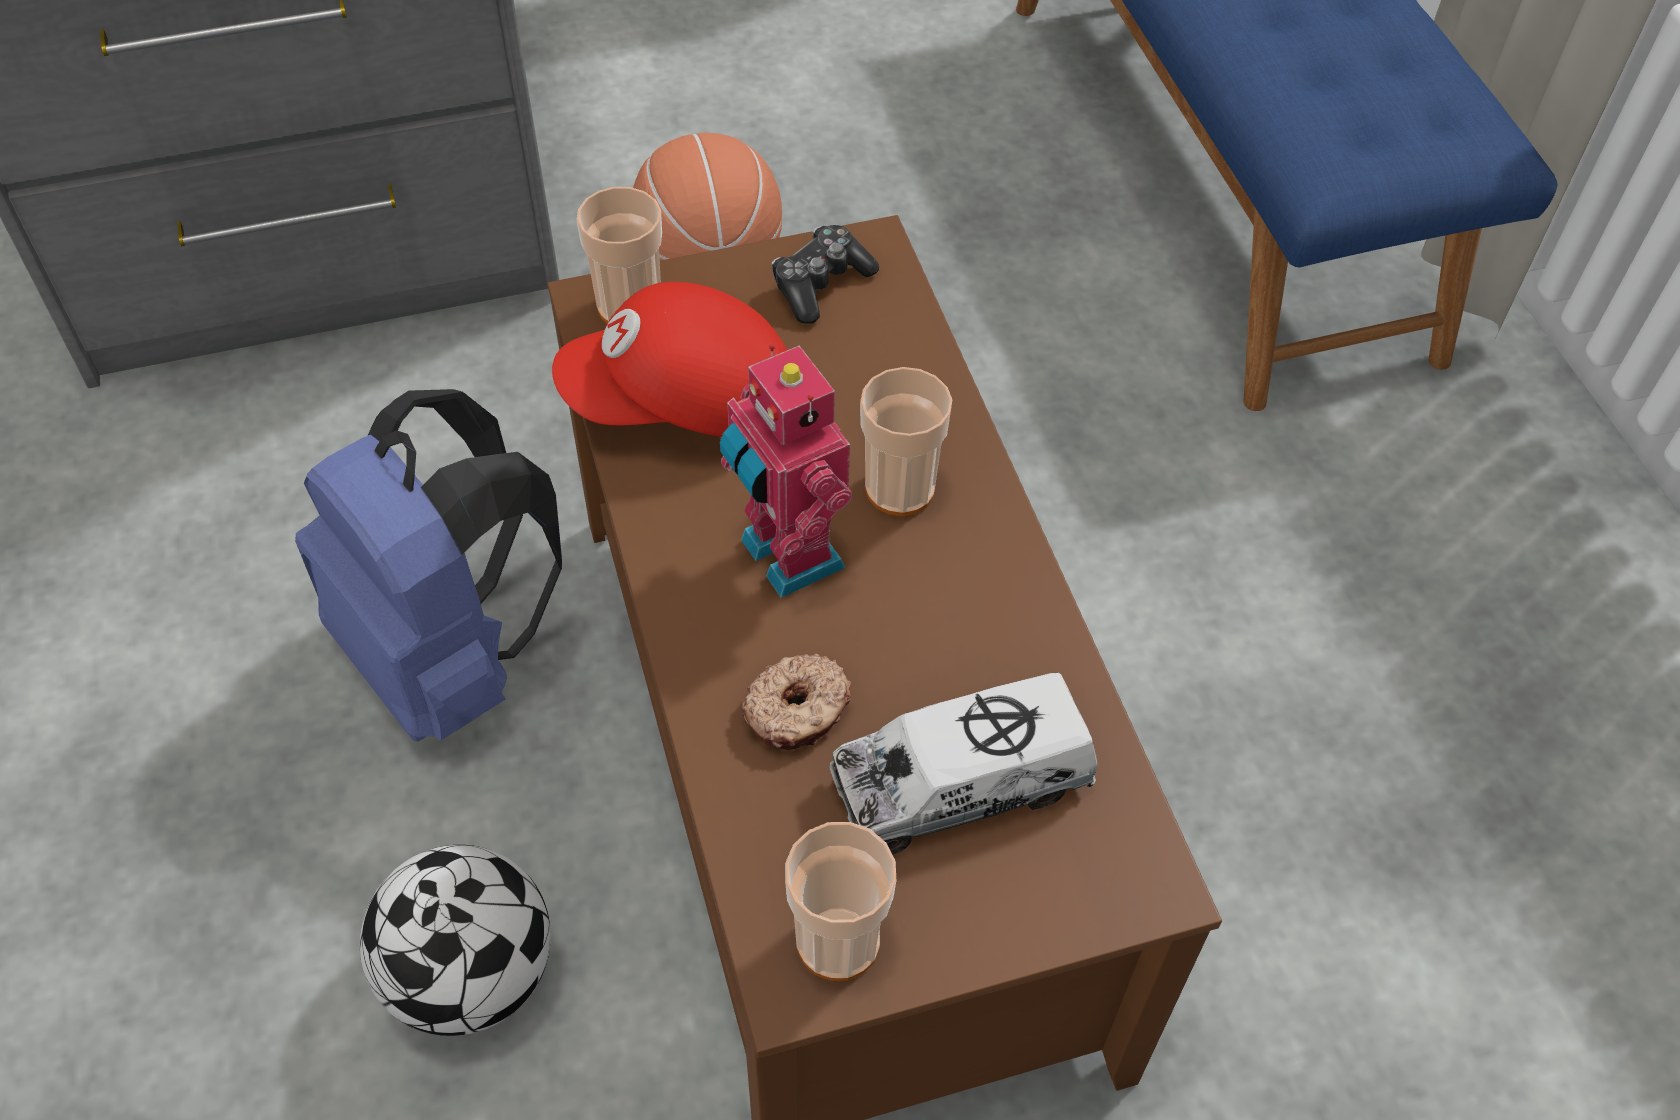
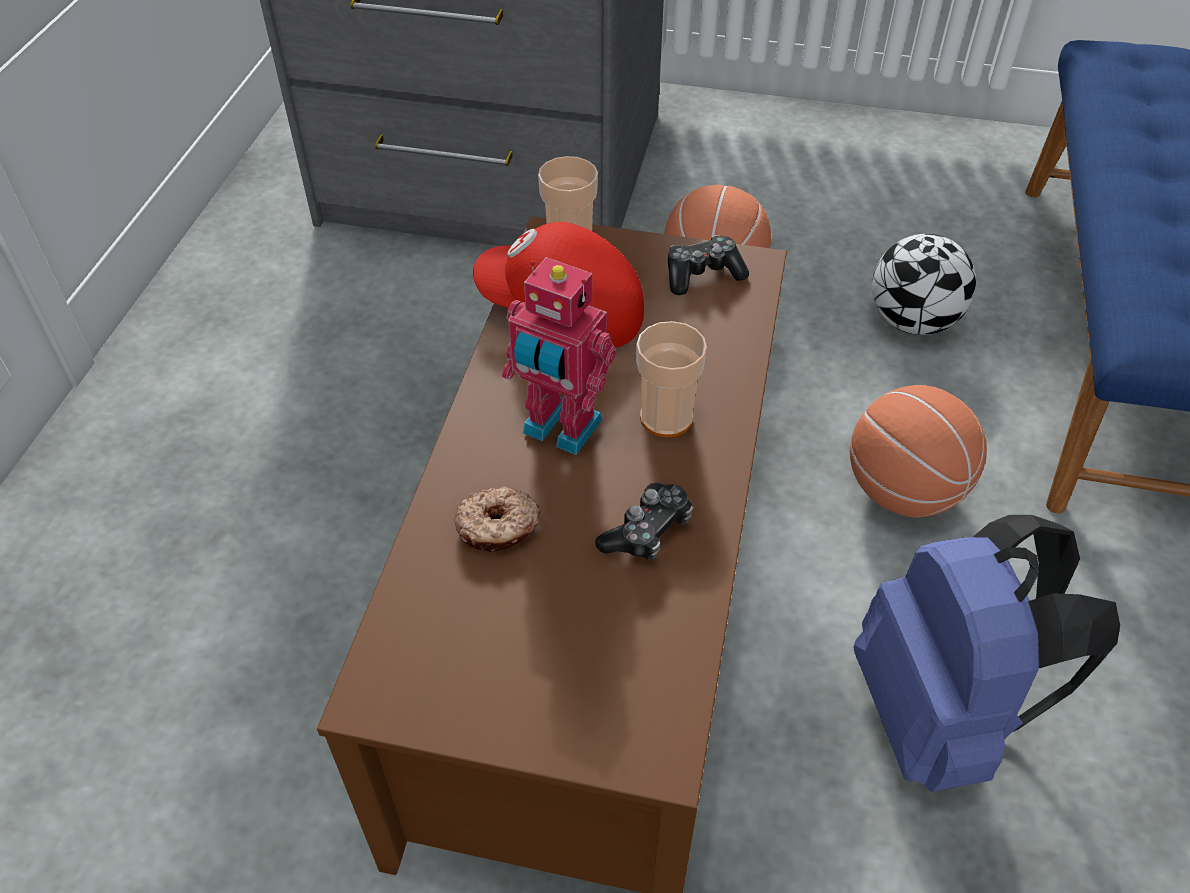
camera: 30 degrees right, 5 degrees down
(451, 656) = (408, 449): blue backpack -> blue backpack (939, 715)
(470, 976) = (296, 641): football -> football (911, 322)
(786, 557) = (559, 430): toy robot -> toy robot turned 60 degrees counterclockwise
(838, 941) = (417, 684): cup -> none
(960, 784) = (572, 623): toy truck -> none
(970, 637) = (647, 531): none -> game controller
(1086, 452) = (903, 490): none -> basketball

